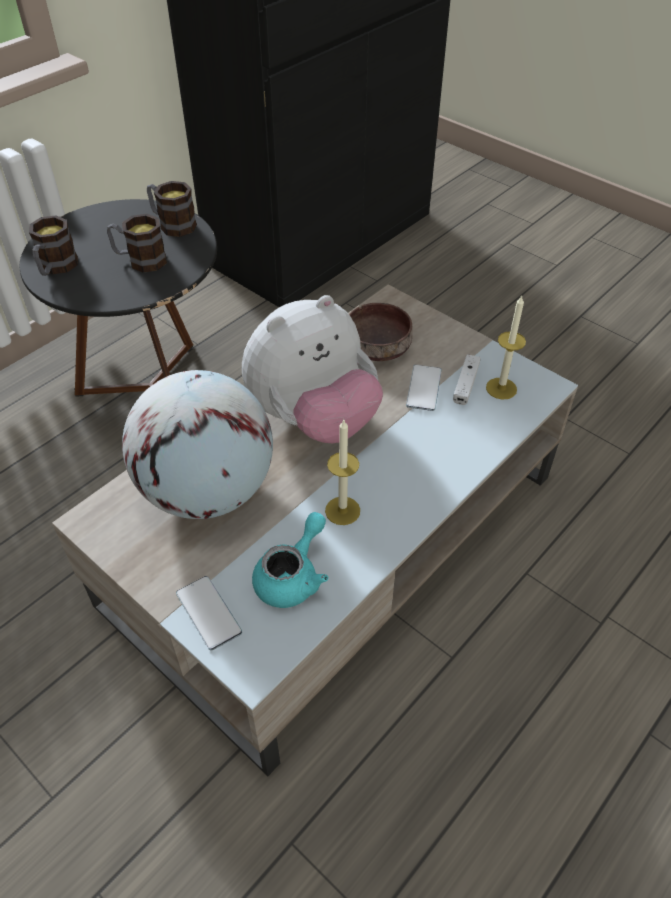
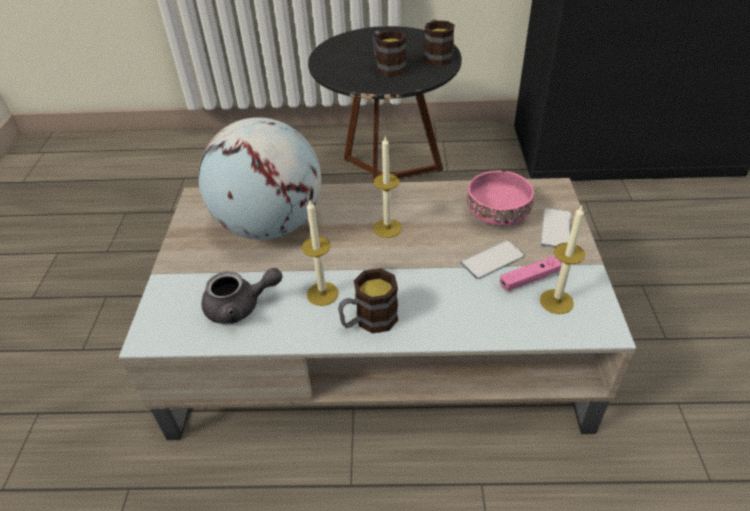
camera: 50 degrees right, 5 degrees down
(56, 268) = (338, 50): mug -> mug (368, 321)
(208, 613) = (175, 288): phone -> phone (555, 228)
(293, 576) = (240, 307): turquoise teapot -> grey teapot
(313, 419) = (387, 228): plush toy -> candle
(377, 348) = (496, 213): brown bowl -> pink bowl
(465, 384) = (529, 279): white game controller -> pink game controller

